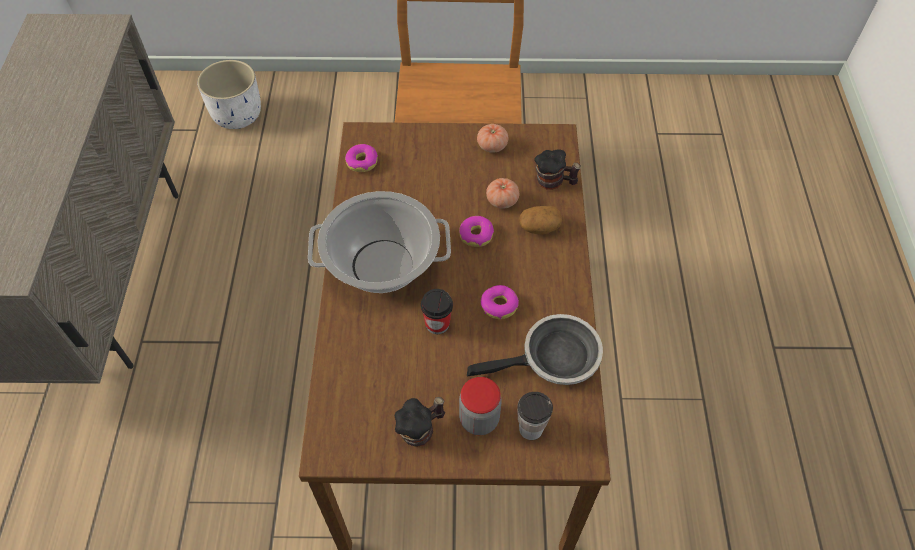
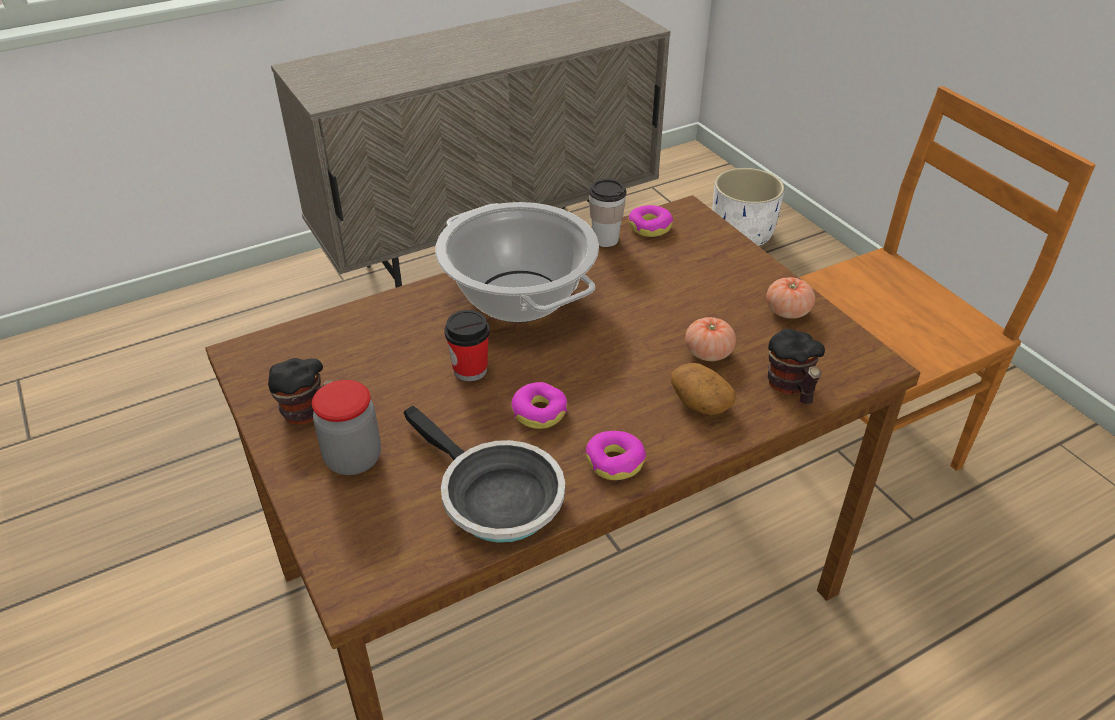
camera: 60 degrees right, 15 degrees down
(476, 235) = (631, 351): donut -> donut (615, 462)
(531, 429) = (366, 514): cup -> cup (605, 239)

